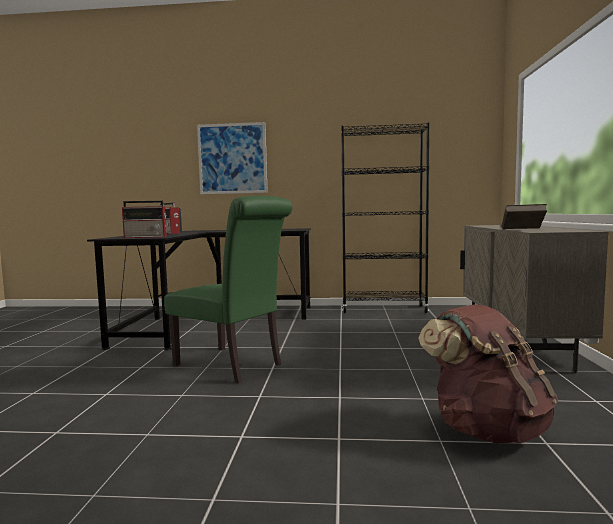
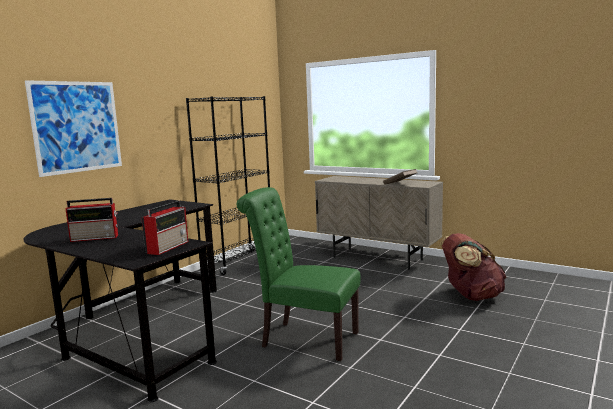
camera: 60 degrees left, 5 degrees up
(233, 365) = (304, 339): green chair -> green chair turned 135 degrees counterclockwise

